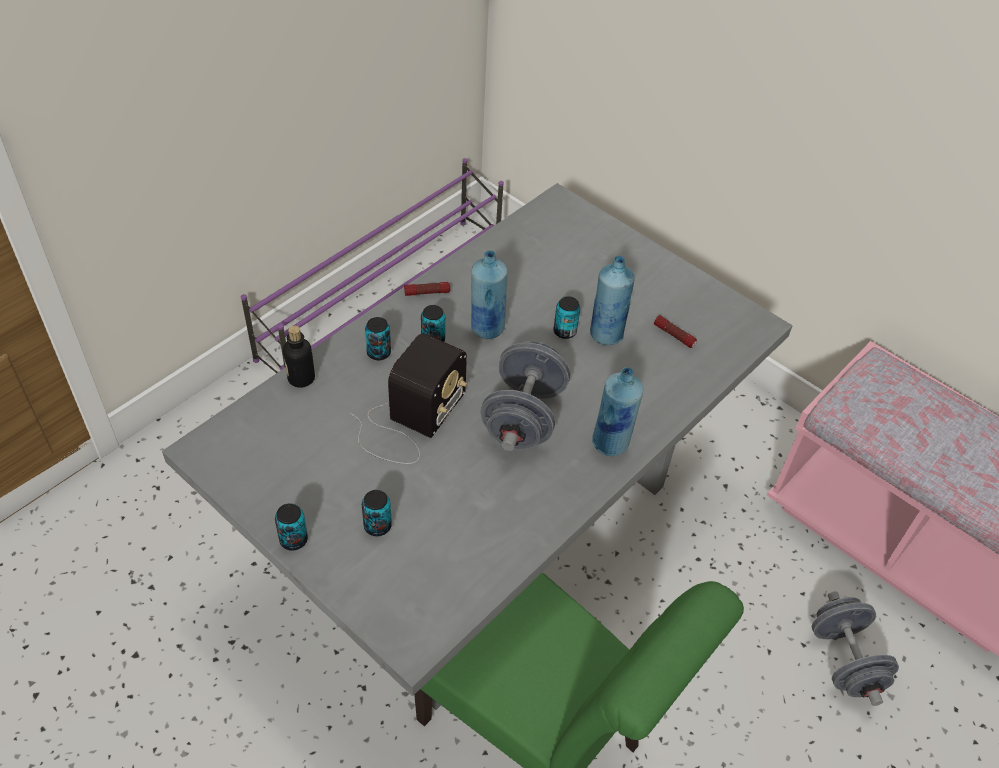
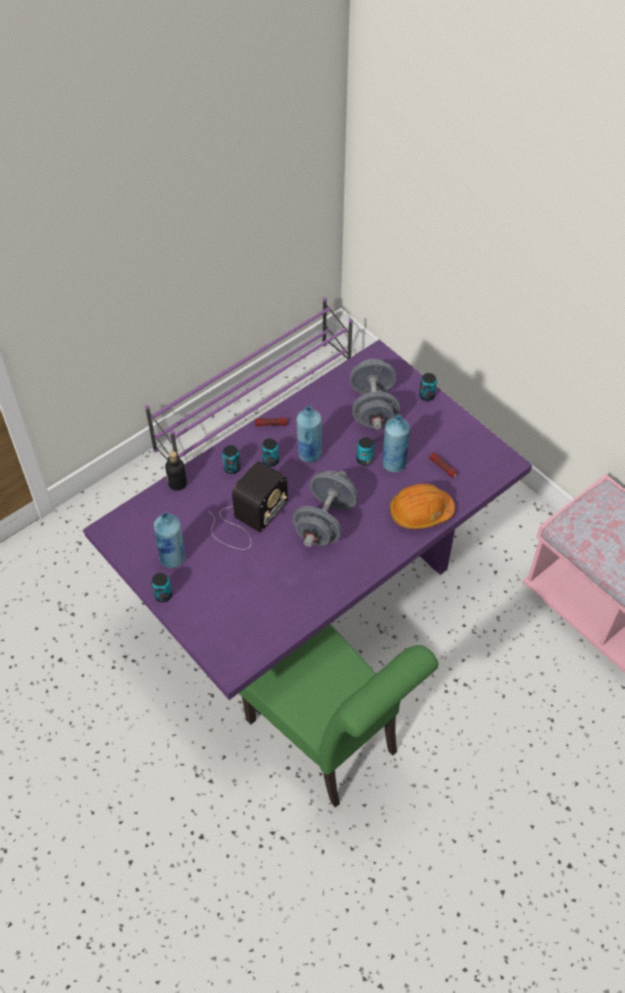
camera: 10 degrees right, 5 degrees up
(377, 526) = (218, 590): can -> can (426, 396)
(488, 529) = (312, 591): grey dining table -> purple dining table
(611, 443) = (382, 544): blue bottle -> blue bottle (173, 558)
(655, 396) = (420, 512): none -> orange hard hat
(844, 661) = (558, 707): grey dumbbell -> grey dumbbell (373, 408)

